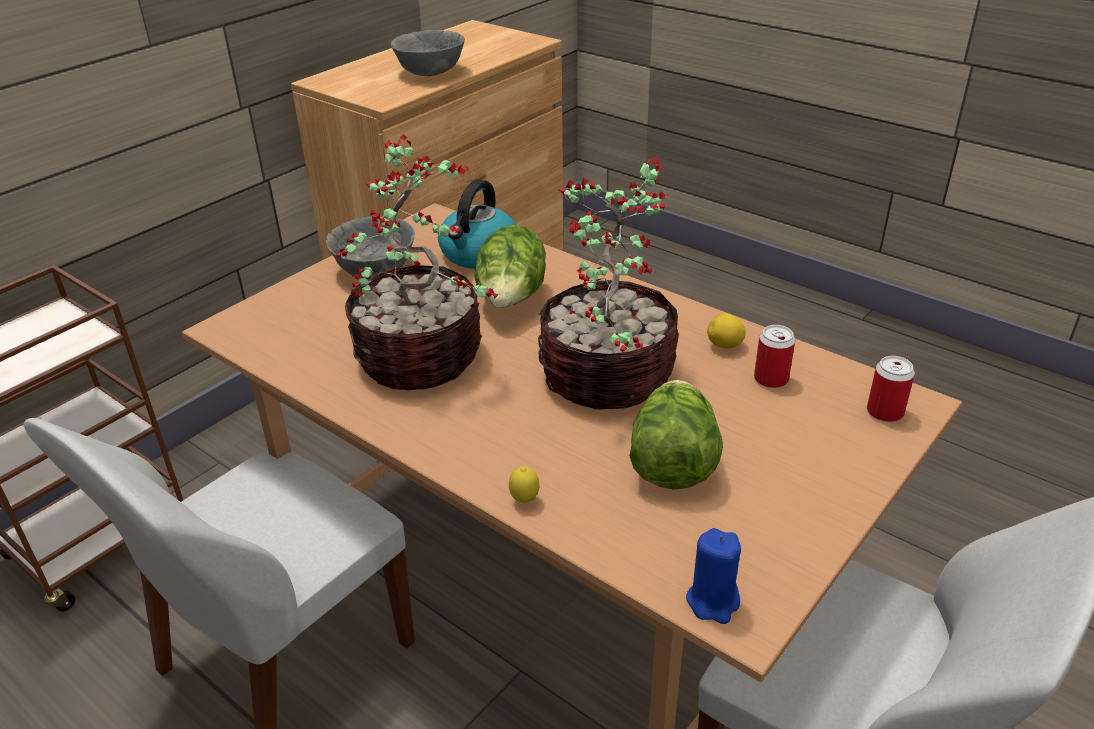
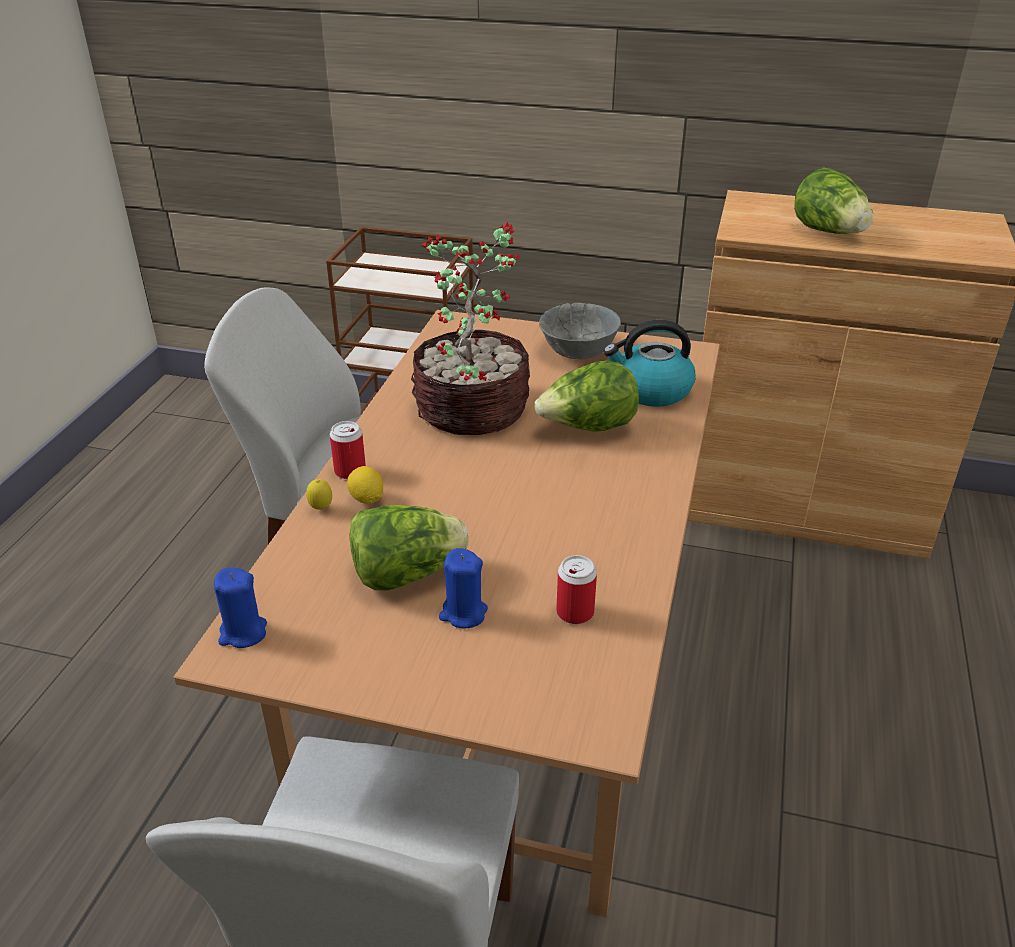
camera: 65 degrees right, 0 degrees up
(429, 73) = (829, 232): grey bowl -> lettuce
(607, 378) = (507, 510): potted plant -> none
(725, 346) = (612, 570): lemon -> lemon (366, 499)
(746, 440) = (463, 613): none -> blue candle
(884, 412) = (570, 708): can -> can (350, 471)

